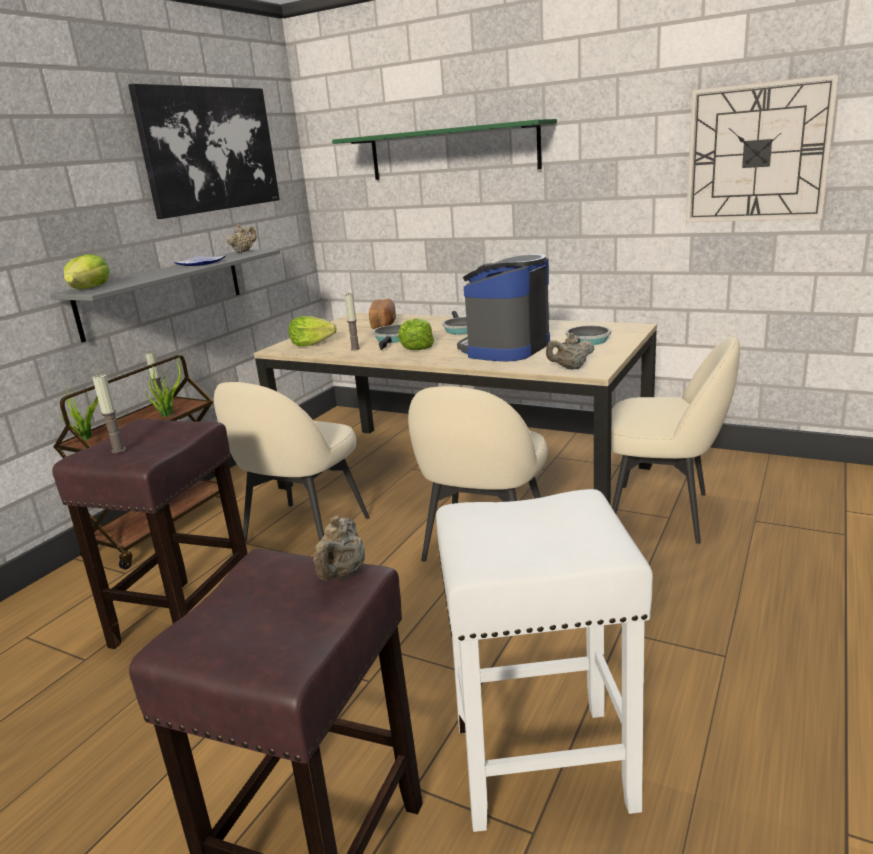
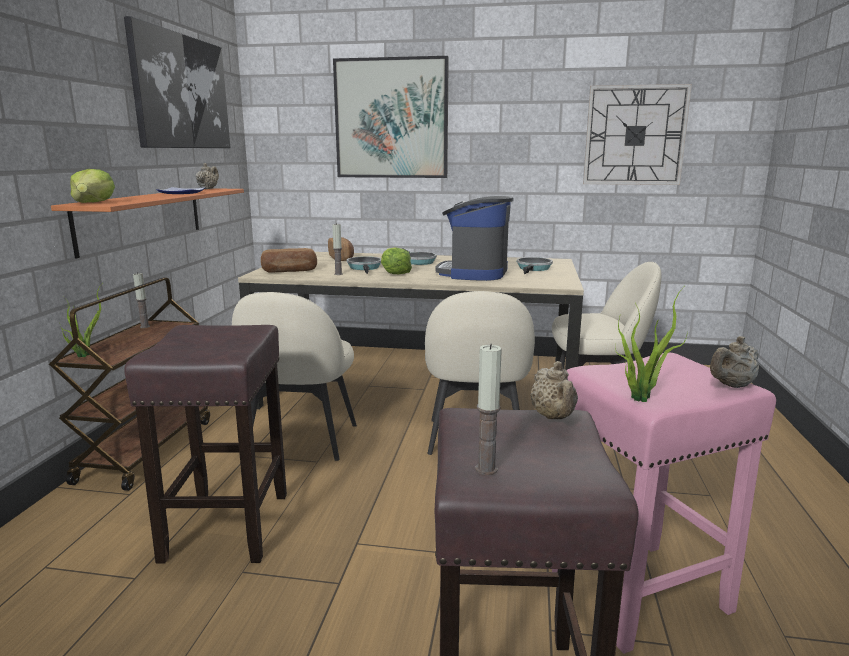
camera: 20 degrees left, 5 degrees down
(118, 450) = (191, 348): candle -> candle (486, 469)
(163, 292) = (142, 218): grey shelf -> orange shelf
(169, 414) = (161, 333): potted plant -> potted plant (639, 396)
(312, 343) = (289, 271): lettuce -> bread
(452, 152) = (391, 119): green shelf -> picture
(539, 766) = (637, 594): white stool -> pink stool
(570, 368) = (545, 284): beige teapot -> beige teapot (731, 385)

